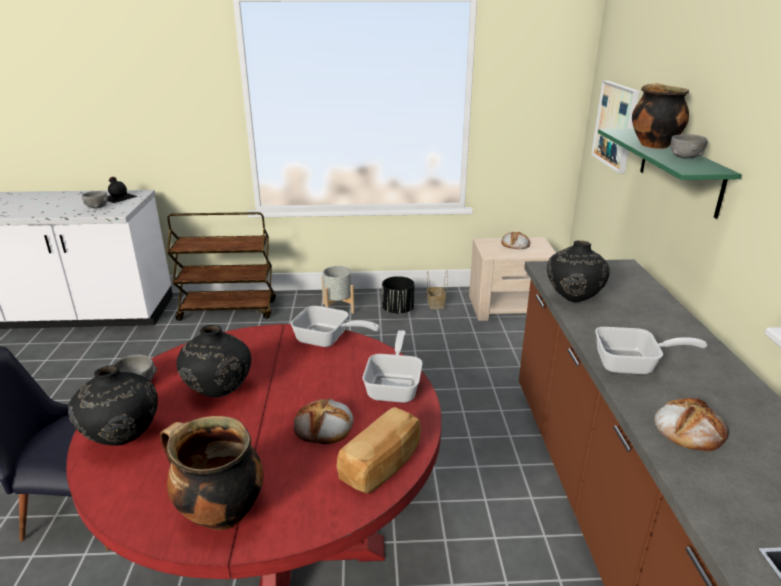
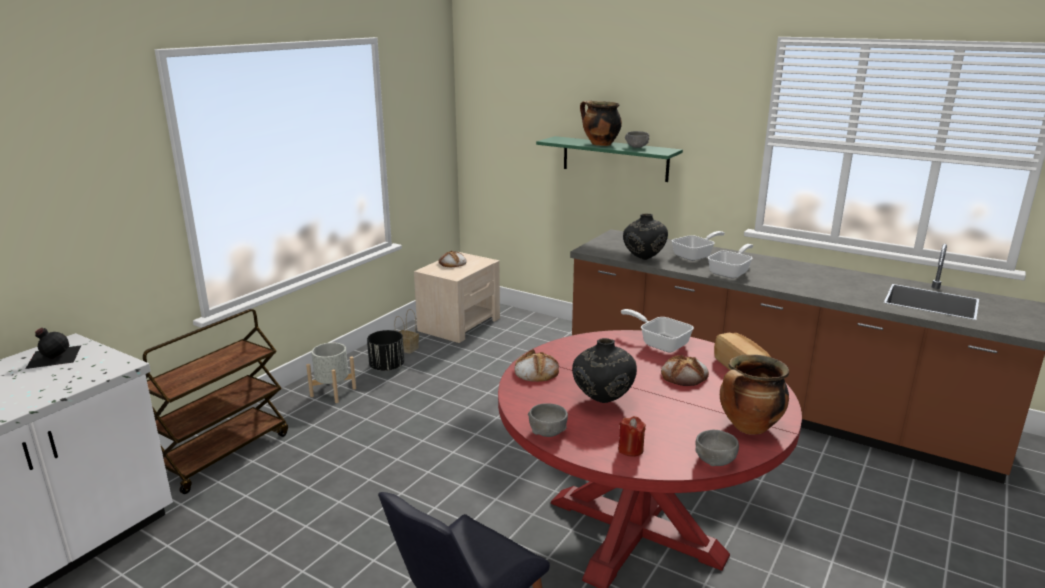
camera: 55 degrees left, 5 degrees down
(97, 207) = (66, 374): grey bowl -> grey bowl (715, 461)
(123, 440) = (630, 449): black vase -> red candle
(327, 340) = (570, 347): frying pan -> frying pan (696, 256)
(615, 125) = (512, 138): picture -> none
(689, 428) = (797, 282): bread -> bread (535, 371)

